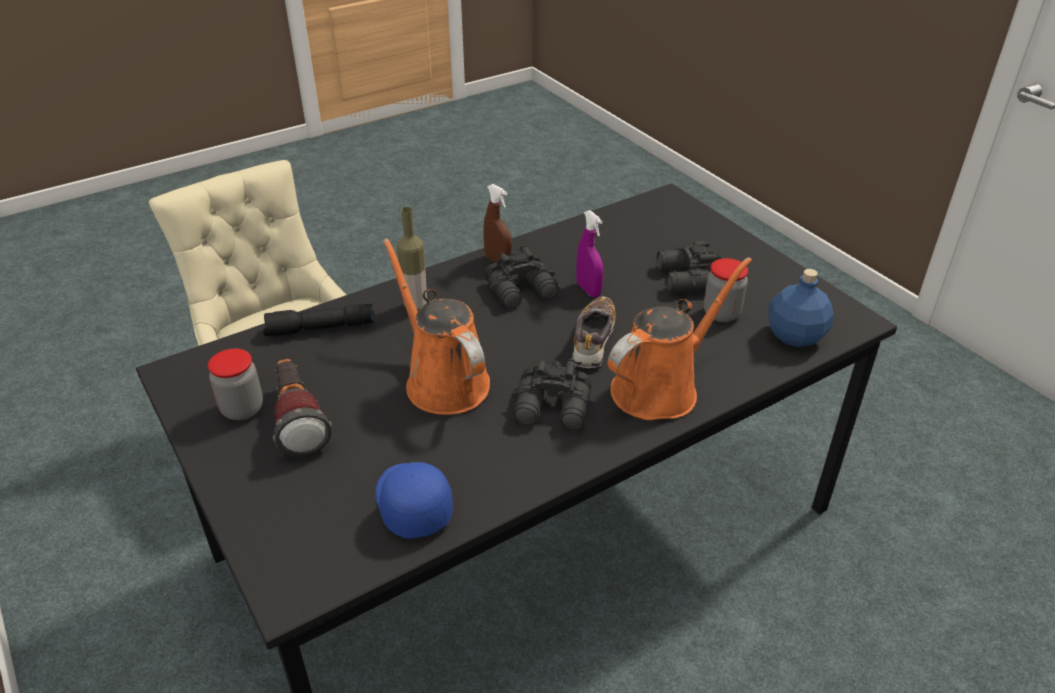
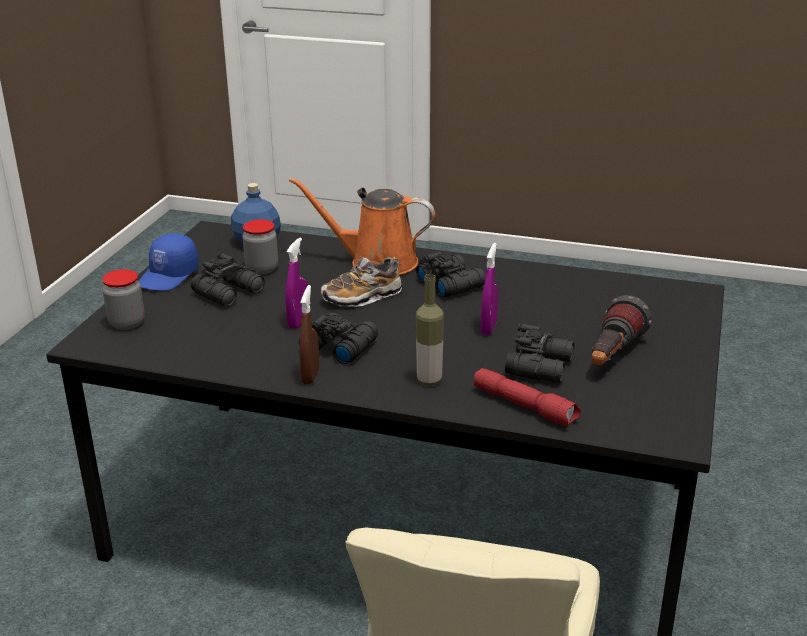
camera: 130 degrees left, 10 degrees down
(242, 409) = (645, 383): jar -> jar (127, 323)
(319, 329) = (526, 406): black flashlight -> red flashlight
(348, 370) = (541, 366): none -> black binoculars
(411, 504) = (593, 289): blue cap -> blue cap (169, 276)
(443, 380) = (488, 328): orange watering can -> purple spray bottle

